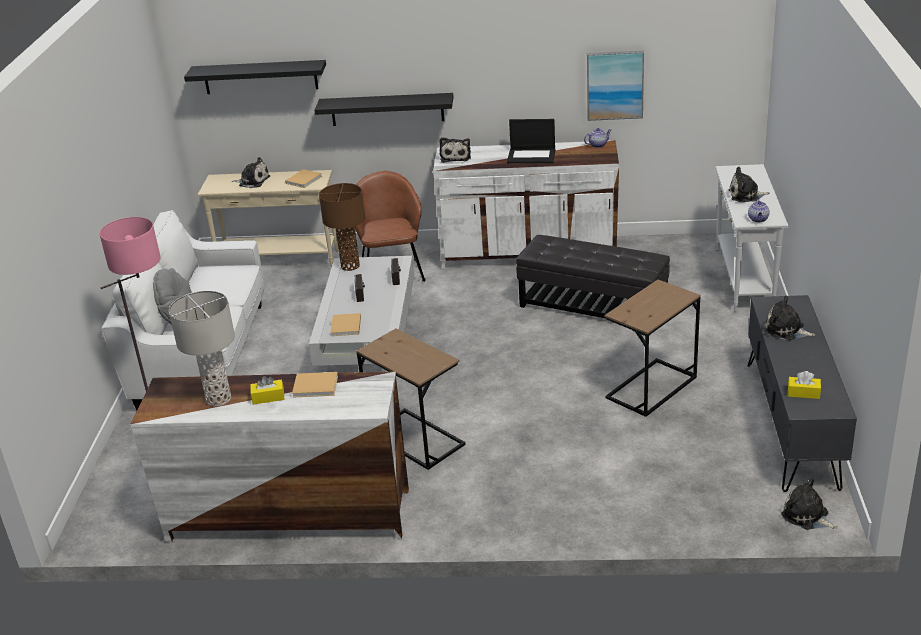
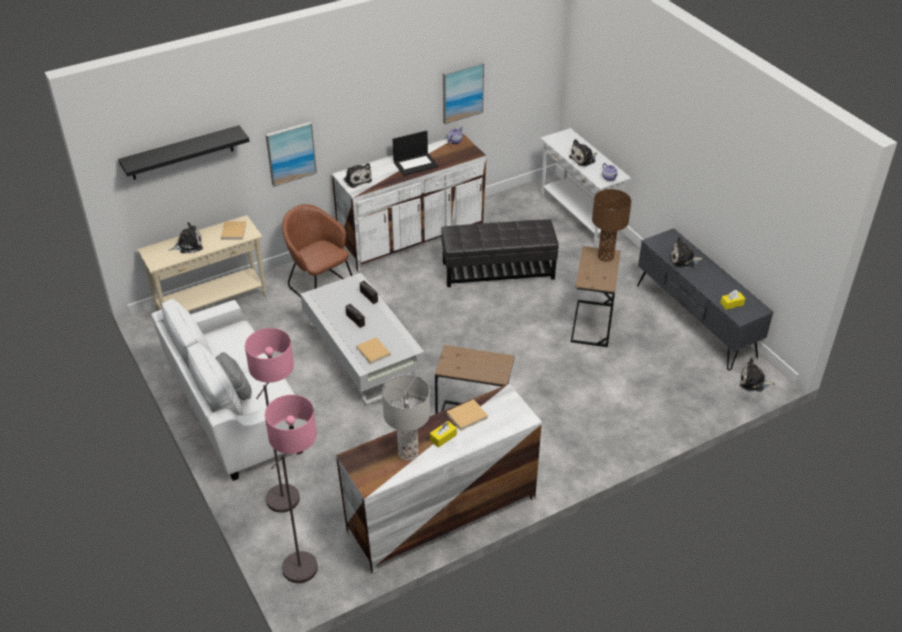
camera: 35 degrees left, 10 degrees up
(122, 504) = (306, 560): none -> pink floor lamp
(350, 266) = (321, 297): brown table lamp -> brown table lamp (606, 256)
(387, 109) = (291, 153): black shelf -> picture

